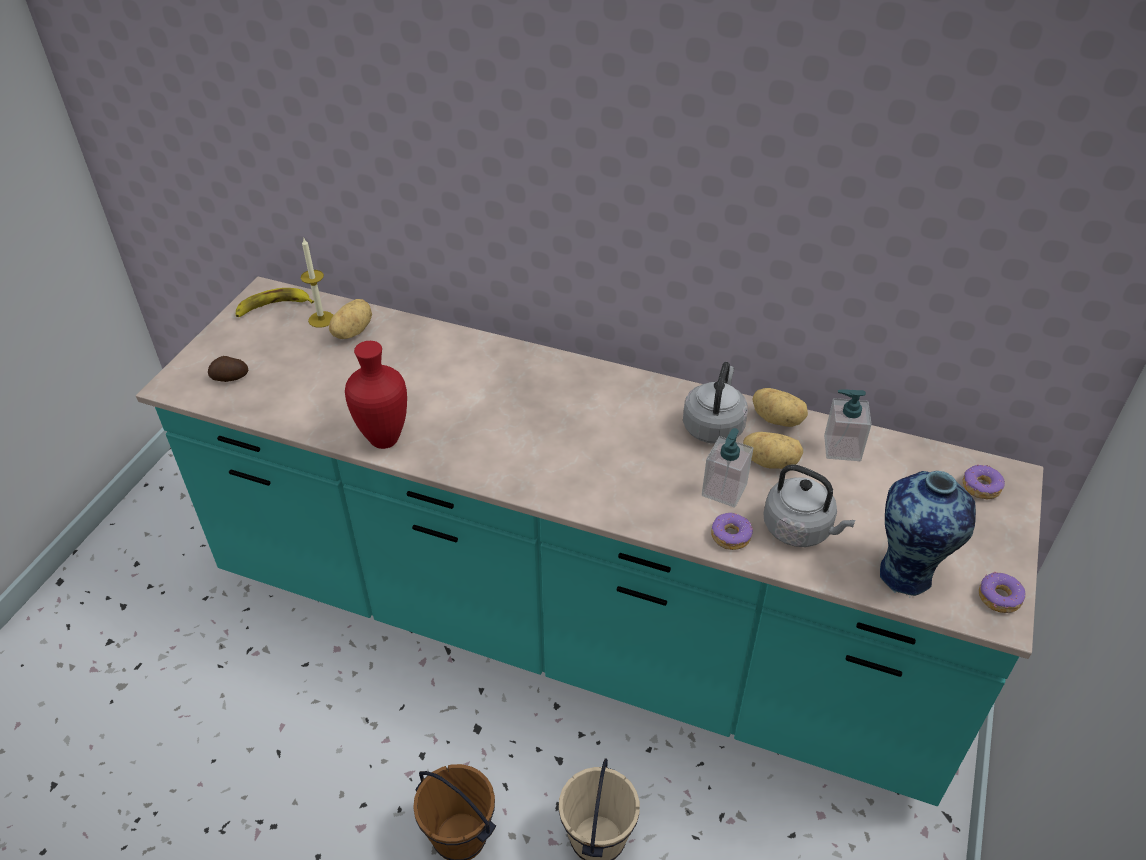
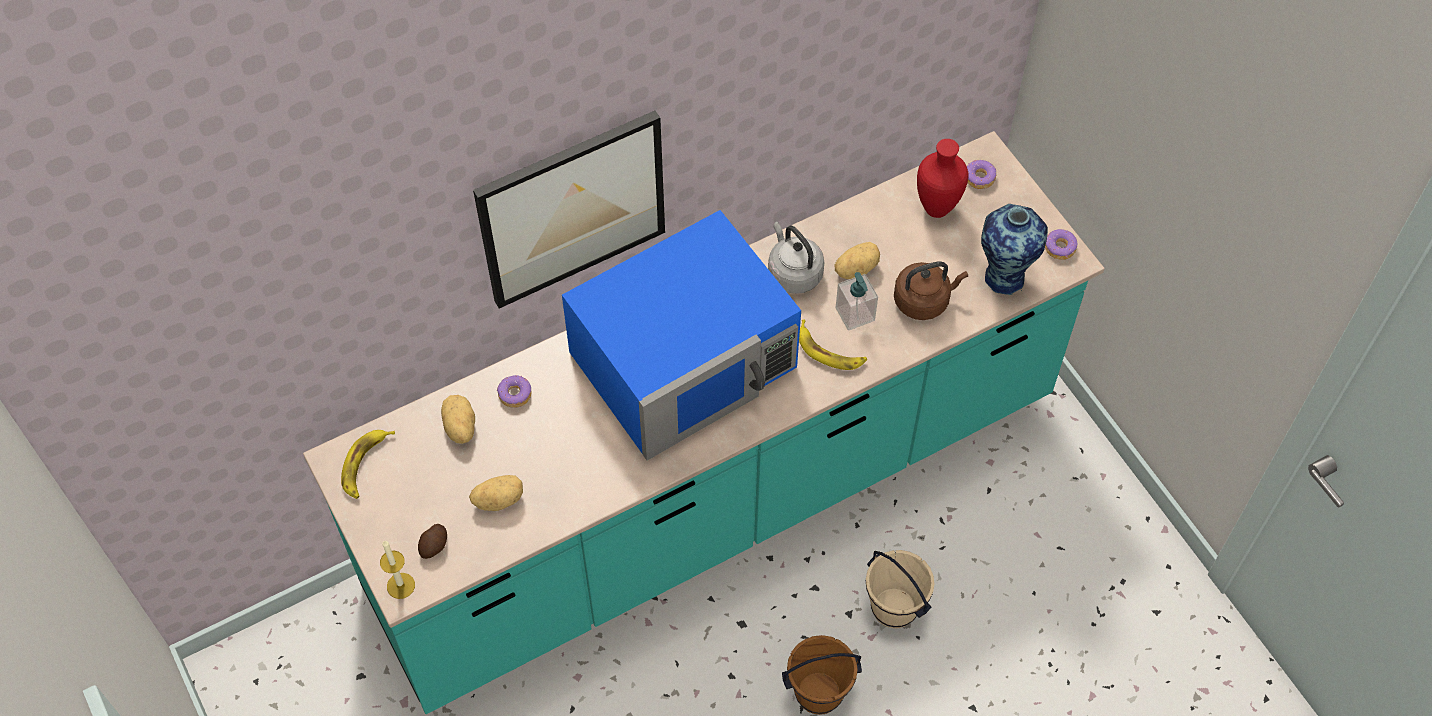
camera: 50 degrees left, 15 degrees up
(321, 319) = (419, 439): candle -> candle (401, 585)
(386, 439) = (614, 479): red vase -> red vase (936, 207)
(523, 176) = (572, 208): none -> picture
(548, 413) = (685, 360): none -> blue microwave
(665, 496) = (829, 351): none -> banana
(730, 536) = (895, 342): donut -> donut (514, 394)
(778, 419) = (823, 232): potato -> potato (498, 499)
(800, 529) = (924, 300): grey kettle -> brown kettle
(842, 448) = (881, 219): soap dispenser -> none

